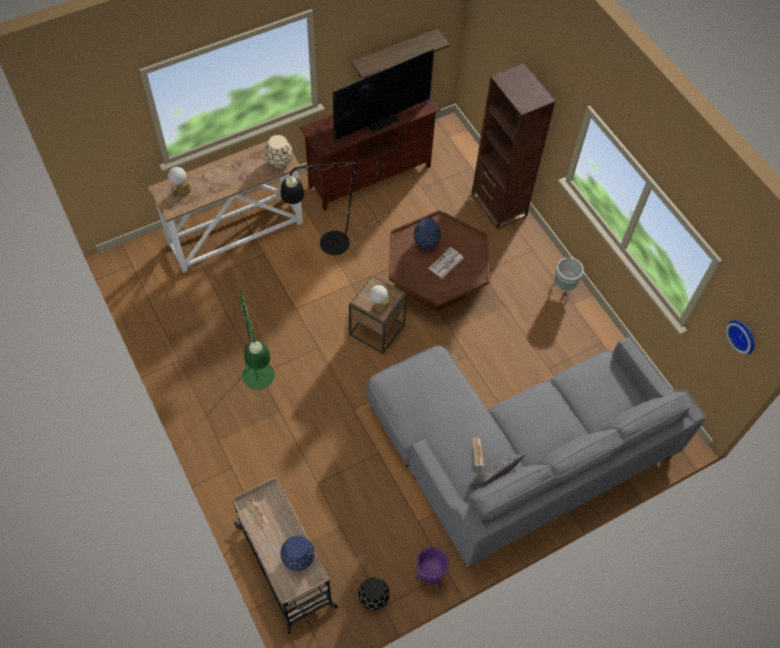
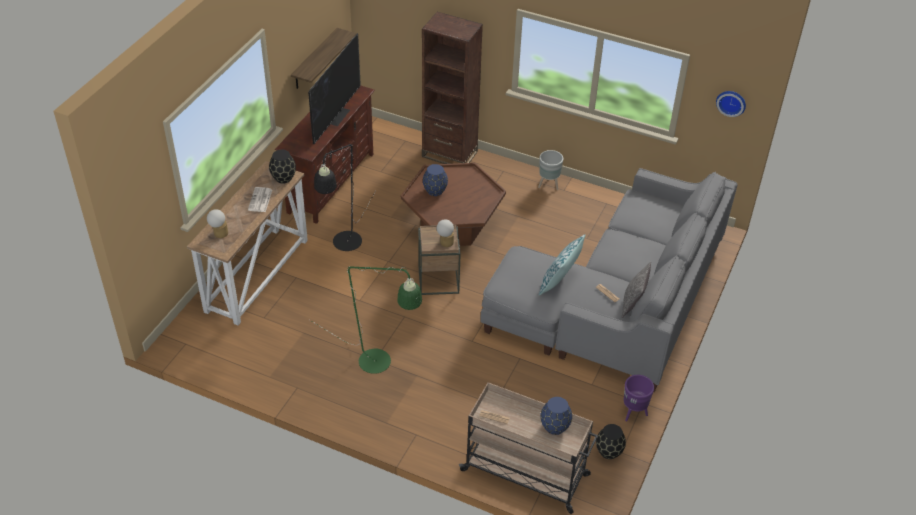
camera: 35 degrees left, 15 degrees down
(279, 162) = (283, 178): beige vase -> black vase
(444, 411) = (559, 282): none -> pillow
(446, 263) = (462, 196): newspaper -> newspaper (260, 200)

